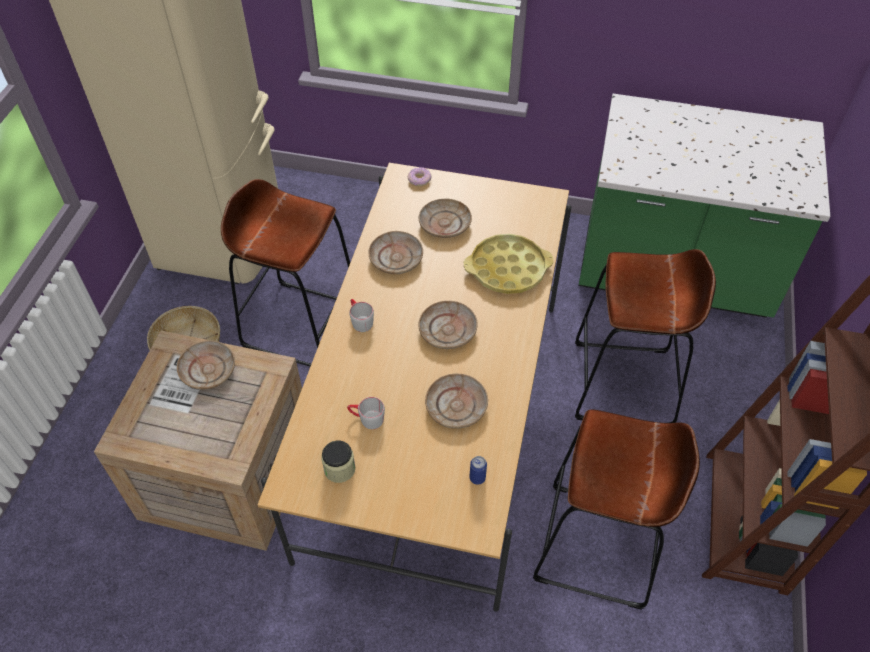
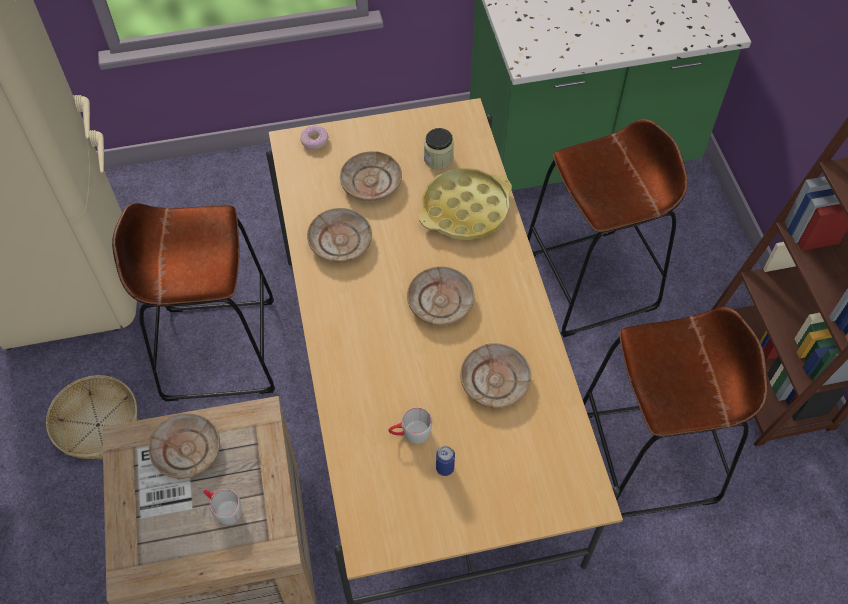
camera: 25 degrees left, 5 degrees up
(339, 469) = (413, 500): jar -> jar (438, 158)
(360, 320) = (341, 327): grey mug -> grey mug (223, 509)
(477, 478) = (557, 448): can -> can (445, 468)

